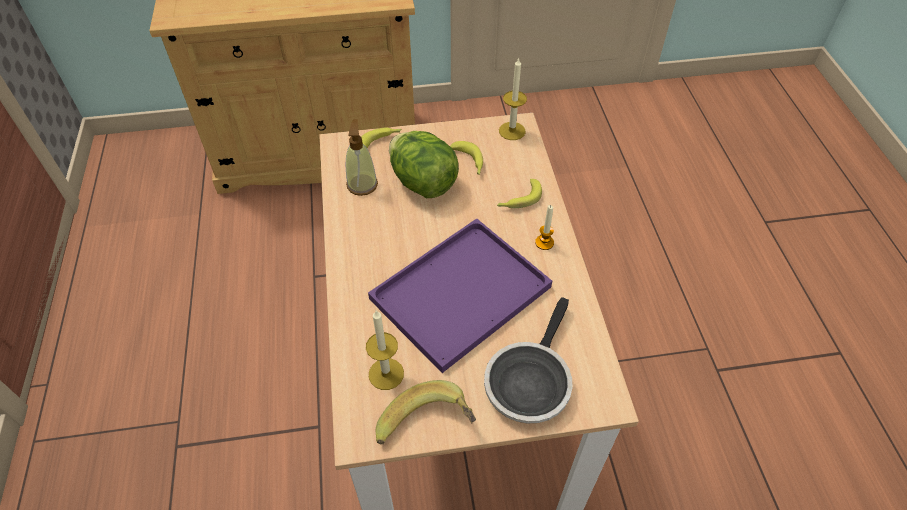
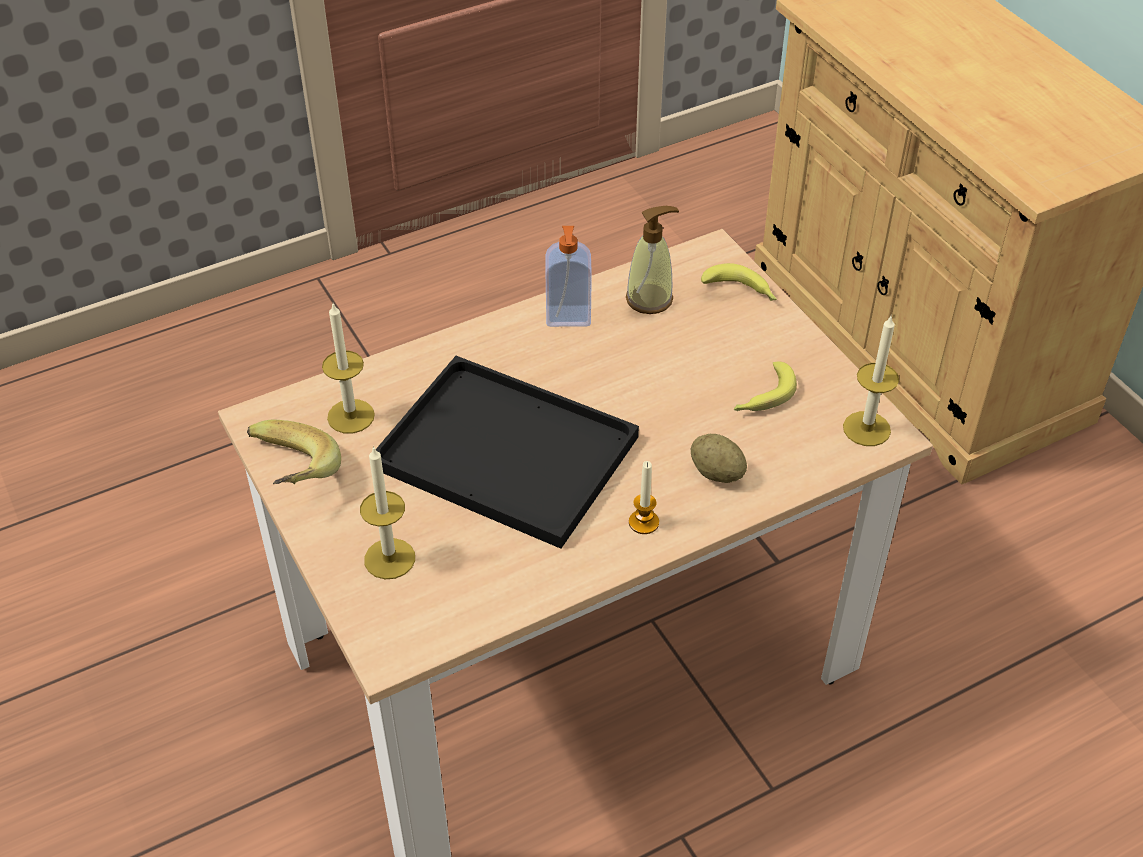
camera: 70 degrees right, 5 degrees down
(355, 227) = (568, 317): none -> soap dispenser
(423, 183) = (689, 358): lettuce -> none
(459, 296) = (500, 452): purple tray -> black tray
(519, 199) = (716, 473): banana -> potato
(528, 381) = (389, 558): frying pan -> candle

